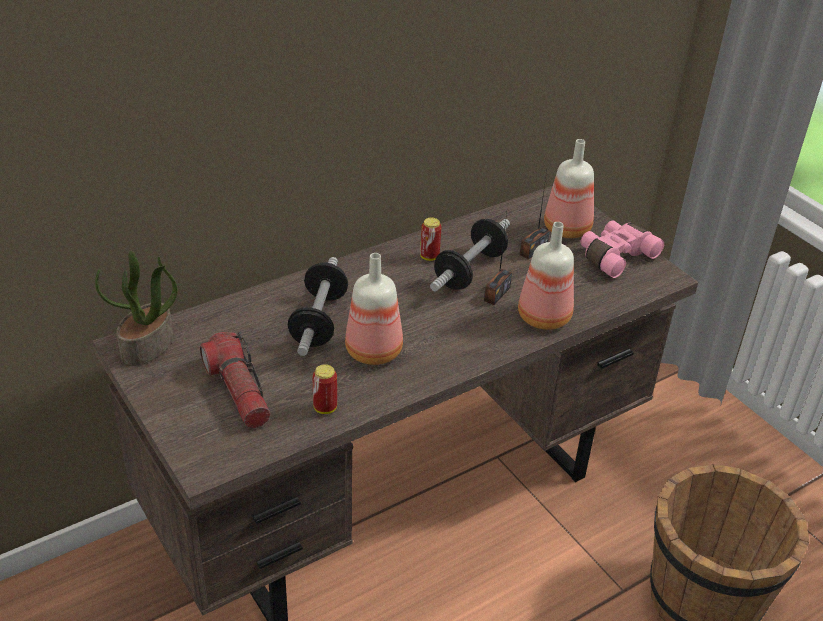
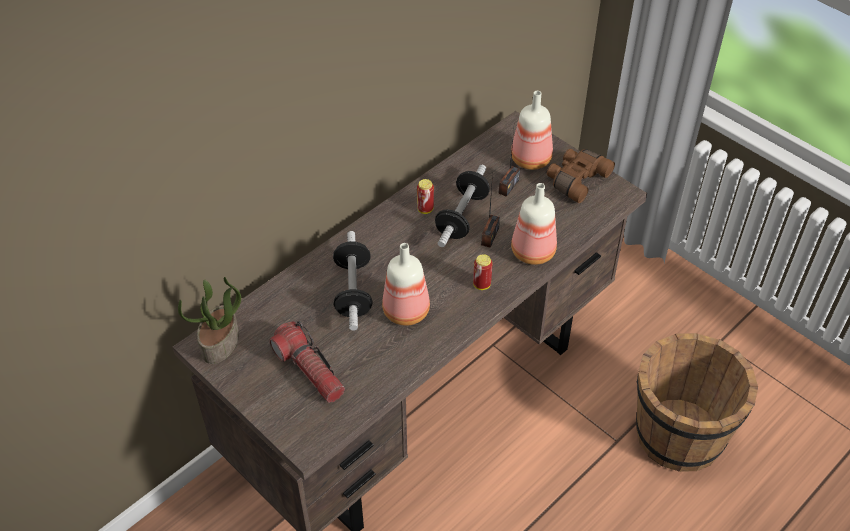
camera: 10 degrees left, 10 degrees up
(325, 408) = (383, 372): can -> can (481, 285)
(615, 256) = (576, 179): pink binoculars -> brown binoculars

